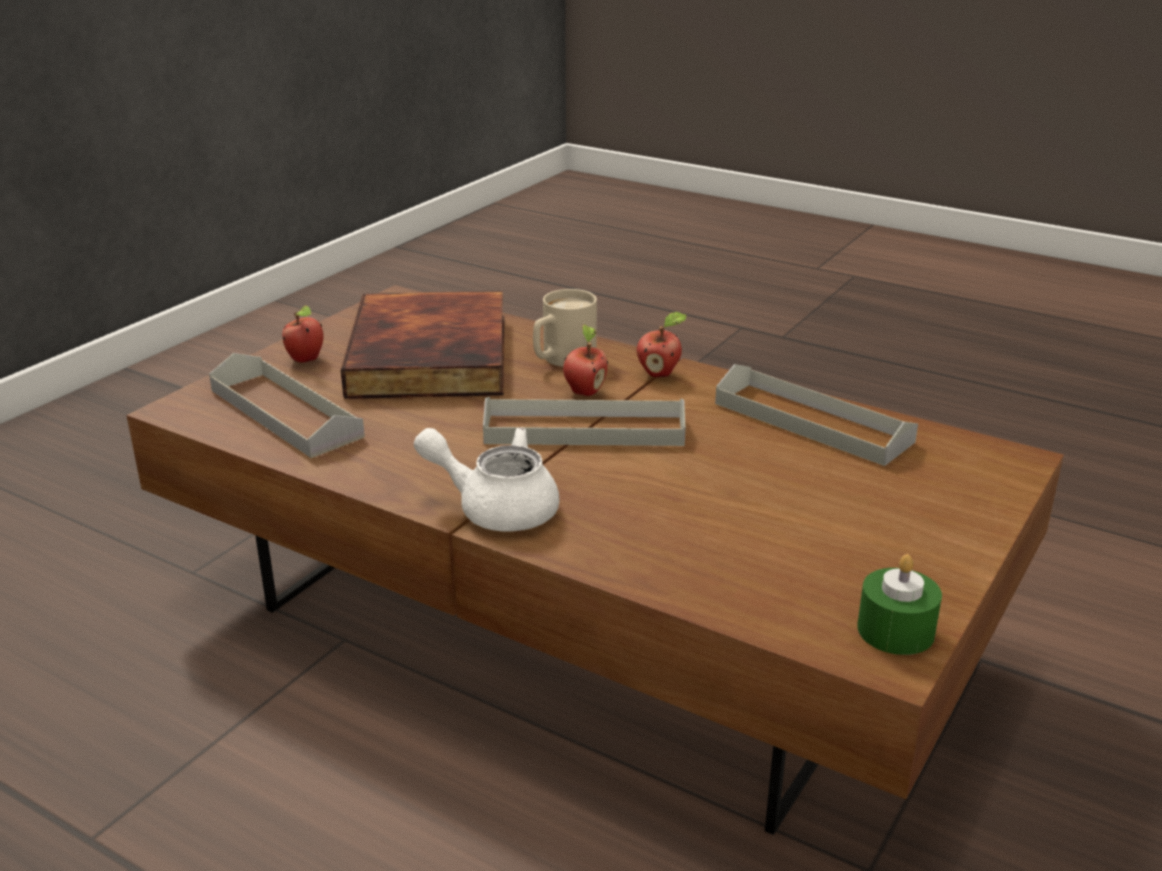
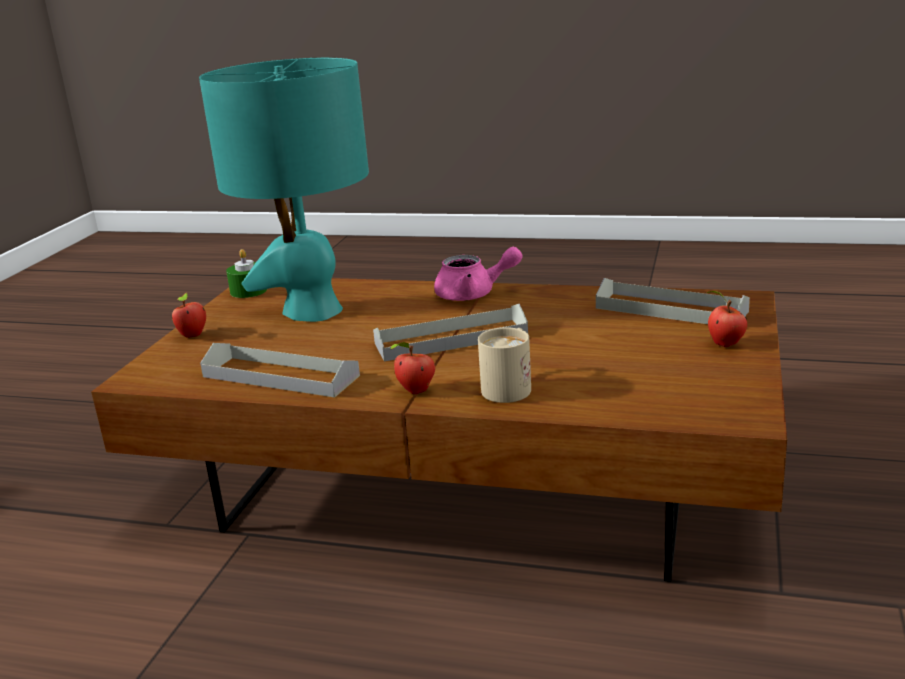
camera: 165 degrees right, 5 degrees down
(434, 356) = (625, 367): book -> none
(496, 507) = (474, 294): white teapot -> pink teapot
(584, 391) = (470, 364): apple -> apple (193, 335)
(767, 535) = (312, 311): none -> turquoise table lamp

